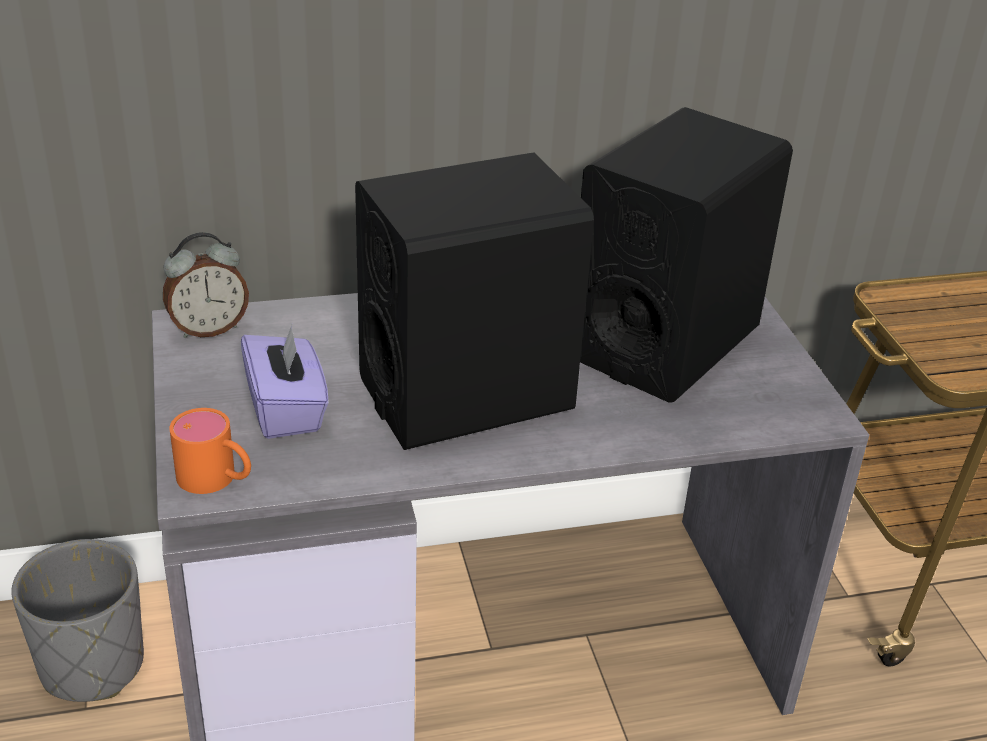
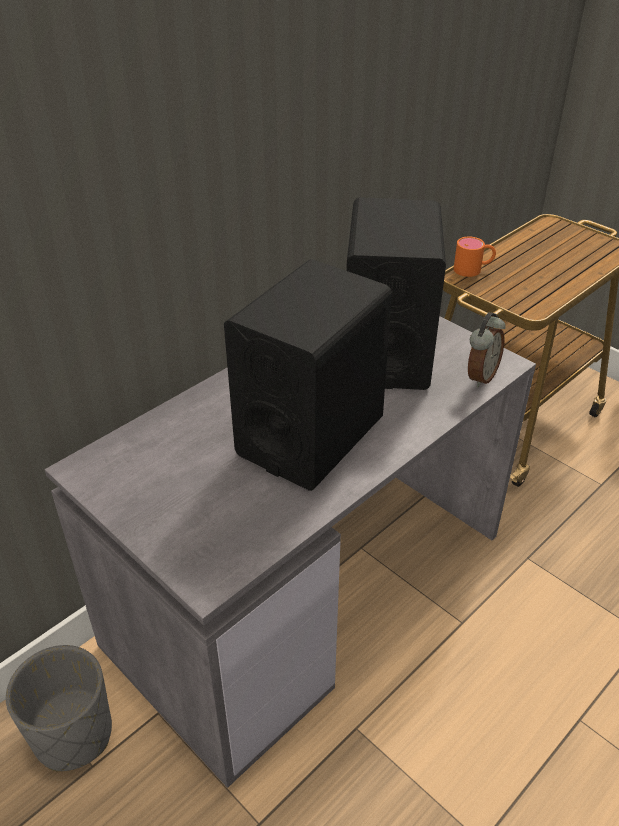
camera: 30 degrees left, 5 degrees up
(208, 329) = (100, 465): alarm clock -> alarm clock (480, 376)
(217, 479) = (214, 570): orange mug -> orange mug (473, 269)
(286, 410) = (211, 498): purple tissue box -> none

